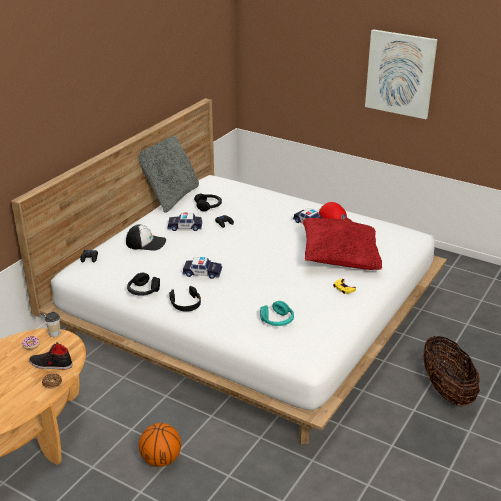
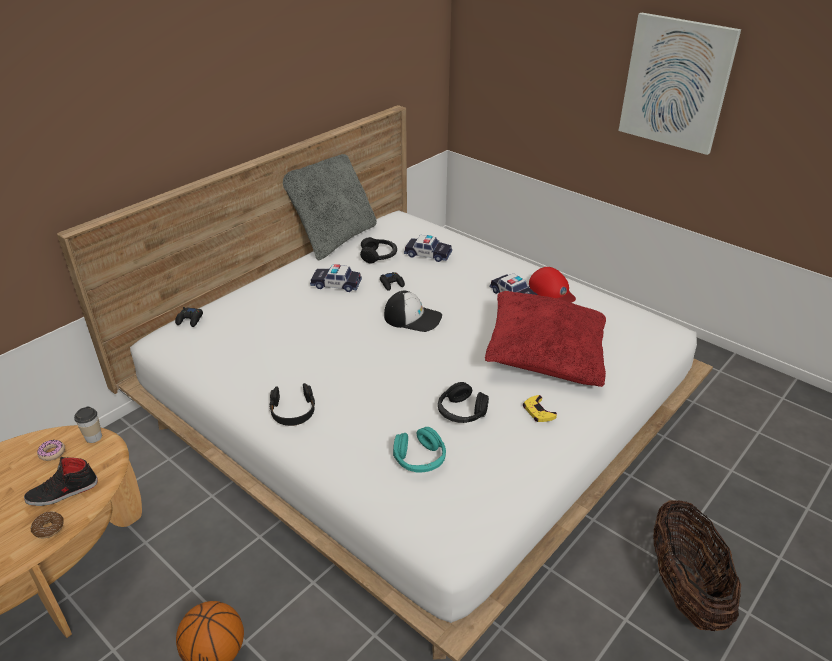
camera: 10 degrees right, 5 degrees up
(50, 364) = (62, 492): black shoe -> black shoe turned 45 degrees counterclockwise
(143, 291) = (240, 381): black headphones -> black headphones (461, 412)
(146, 242) = (275, 303): cap -> cap (413, 318)
(202, 273) = (334, 361): toy car -> toy car (428, 254)

